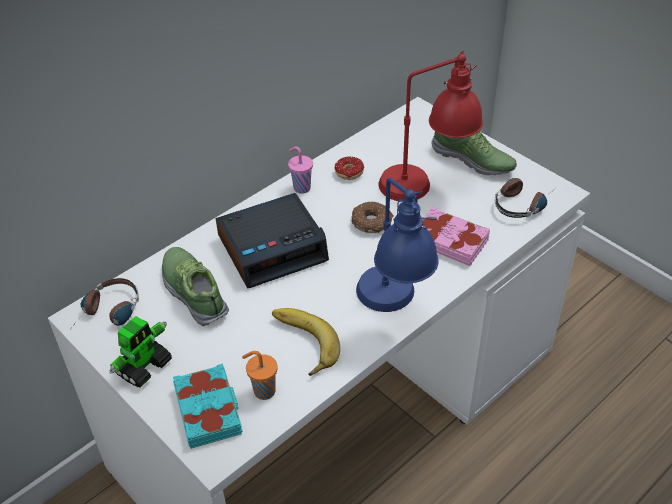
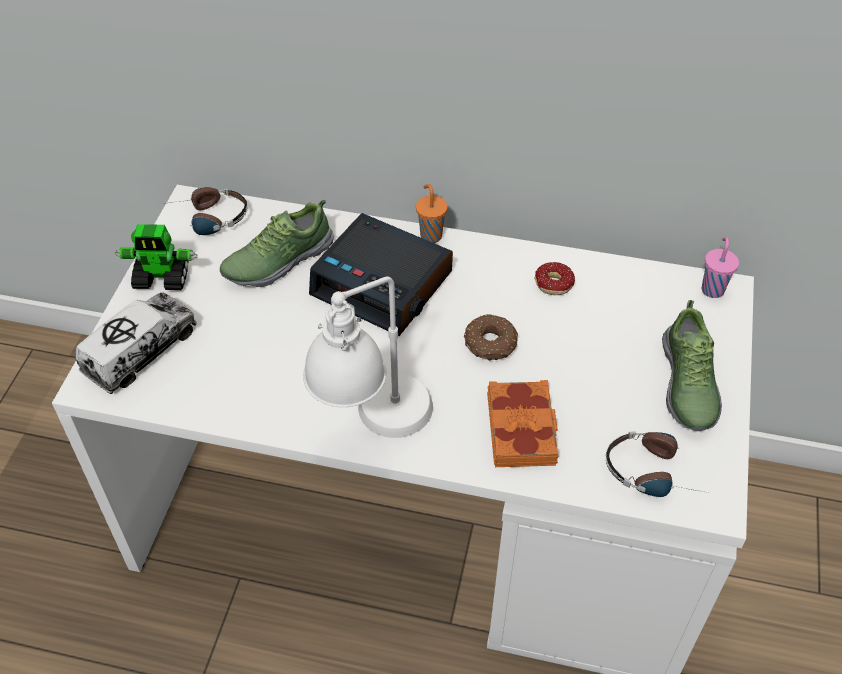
camera: 55 degrees right, 5 degrees up
(194, 292) = (278, 260): shoe -> shoe turned 150 degrees counterclockwise
(209, 410) = (140, 352): turquoise book -> toy truck
(263, 391) = (188, 379): orange cup -> orange cup (430, 235)
(301, 187) = (492, 258): pink cup -> pink cup (712, 289)
(301, 344) = (267, 376): banana -> none
(395, 308) = (374, 429): blue table lamp -> white table lamp
(427, 185) = (597, 363): red table lamp -> none
(450, 241) = (522, 429): pink book -> orange book

